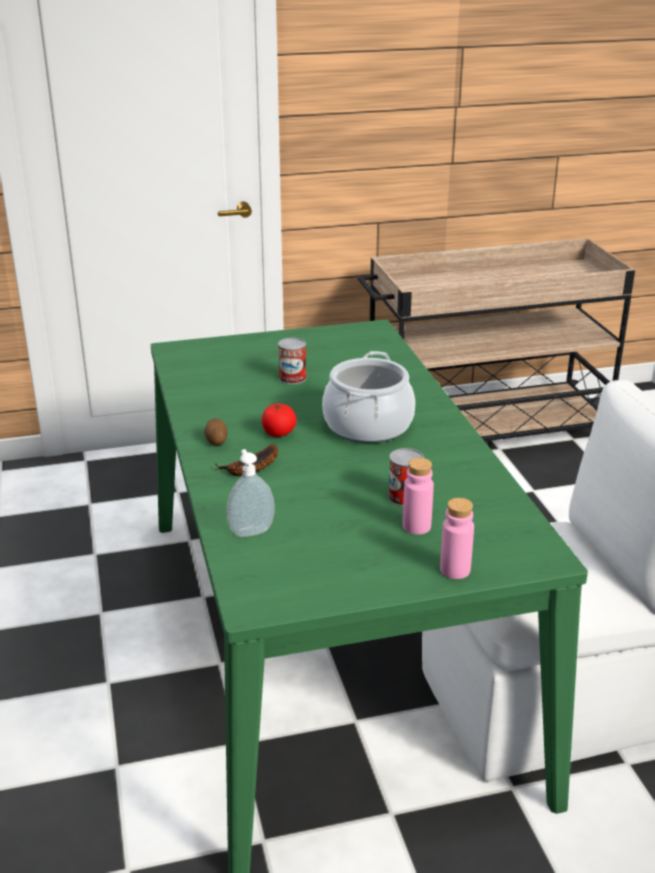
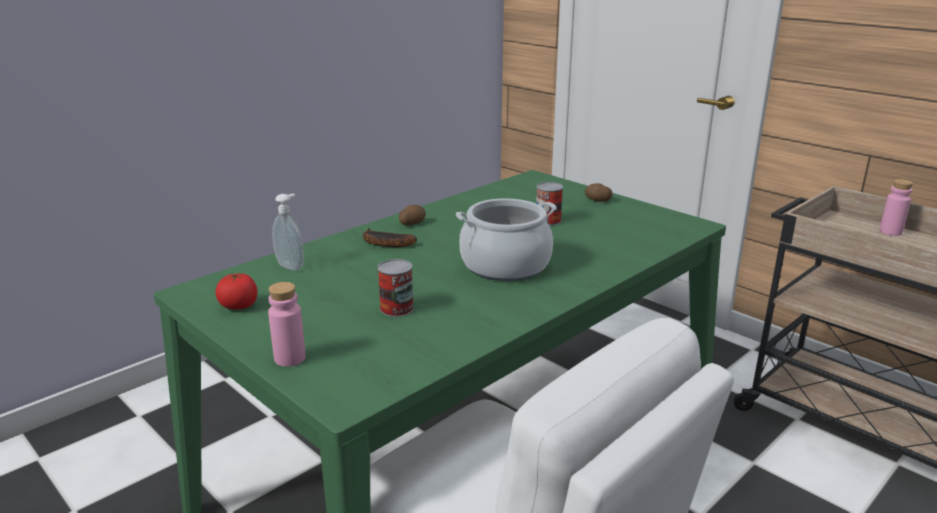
camera: 60 degrees right, 5 degrees down
(274, 343) = (597, 200): none -> potato
(278, 433) = (449, 238): tomato -> tomato (239, 306)
(416, 526) = (350, 325): pink bottle -> pink bottle (890, 232)

